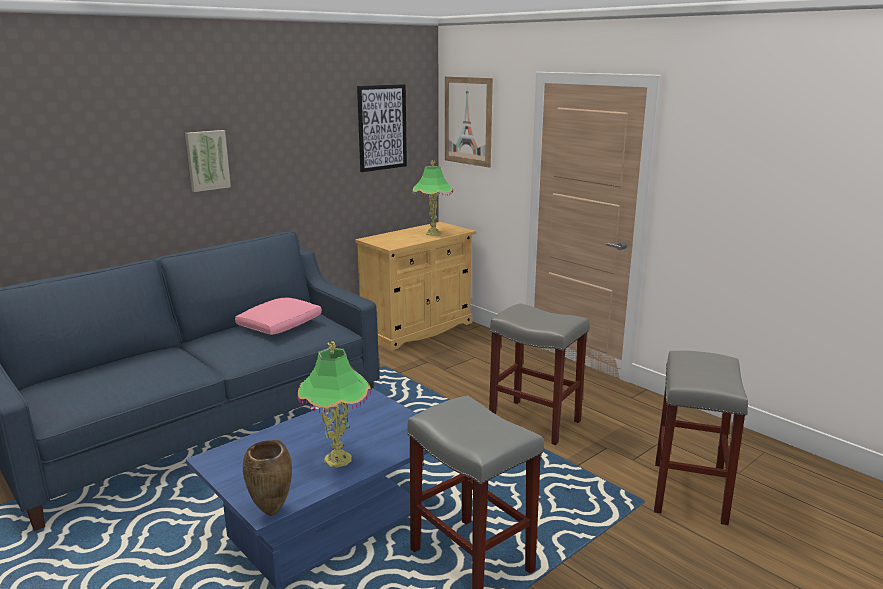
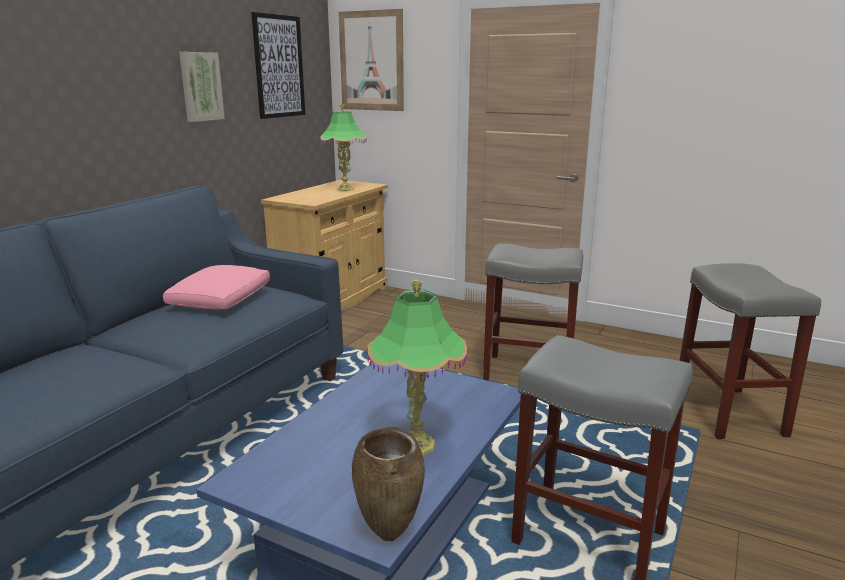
camera: 20 degrees left, 0 degrees up
(207, 160) = (83, 90): picture -> picture (200, 86)

